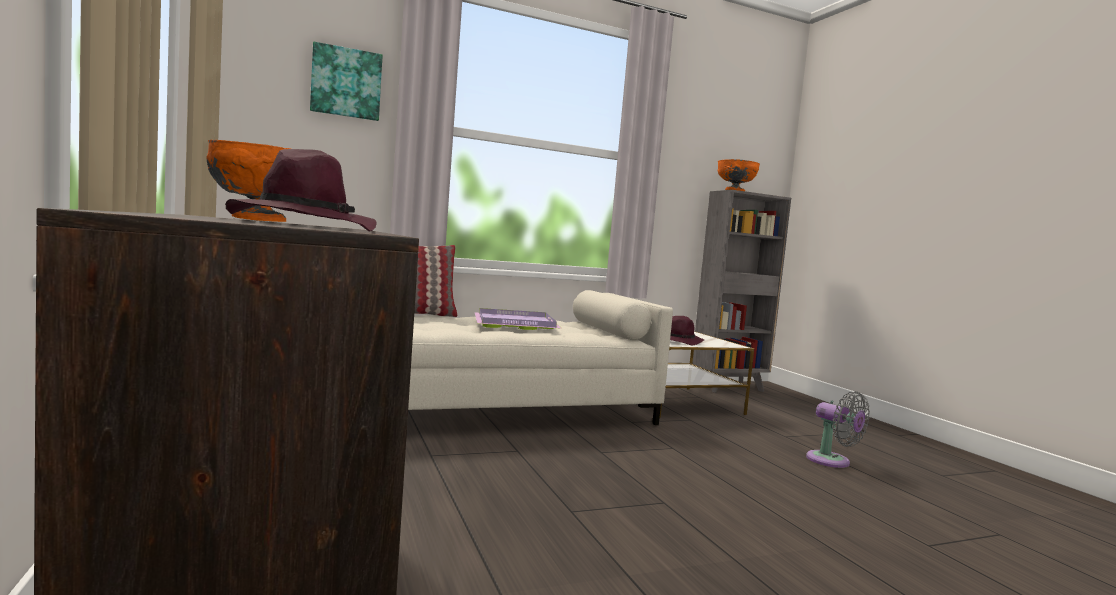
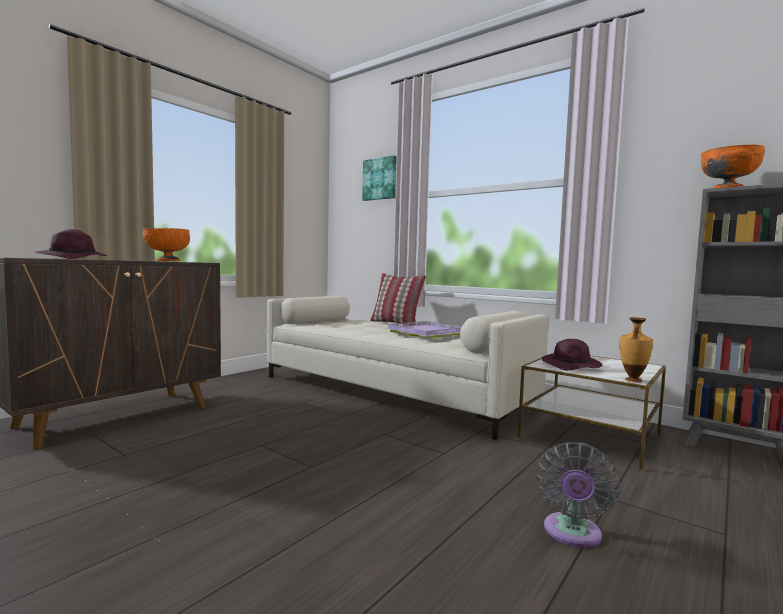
camera: 60 degrees right, 0 degrees up
(736, 345) = (632, 380): none -> vase

